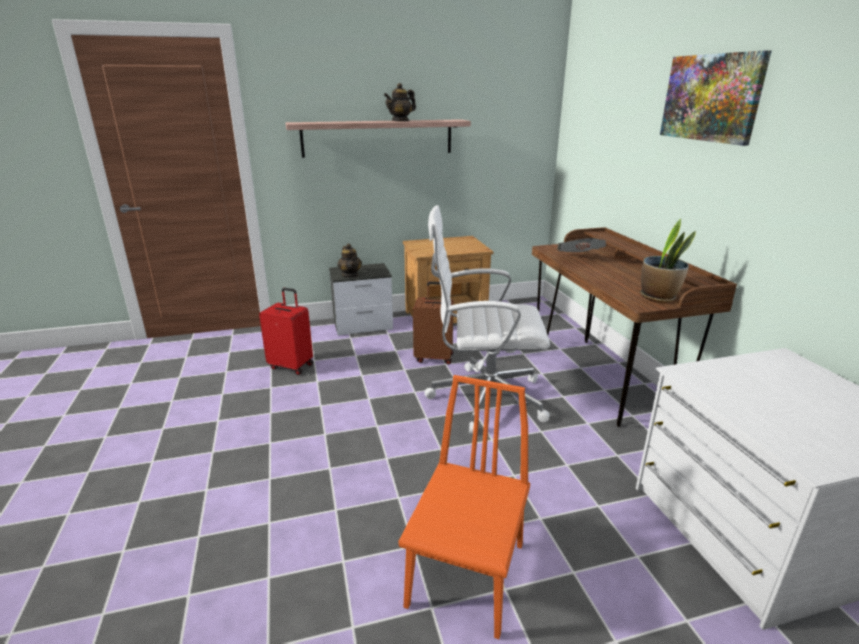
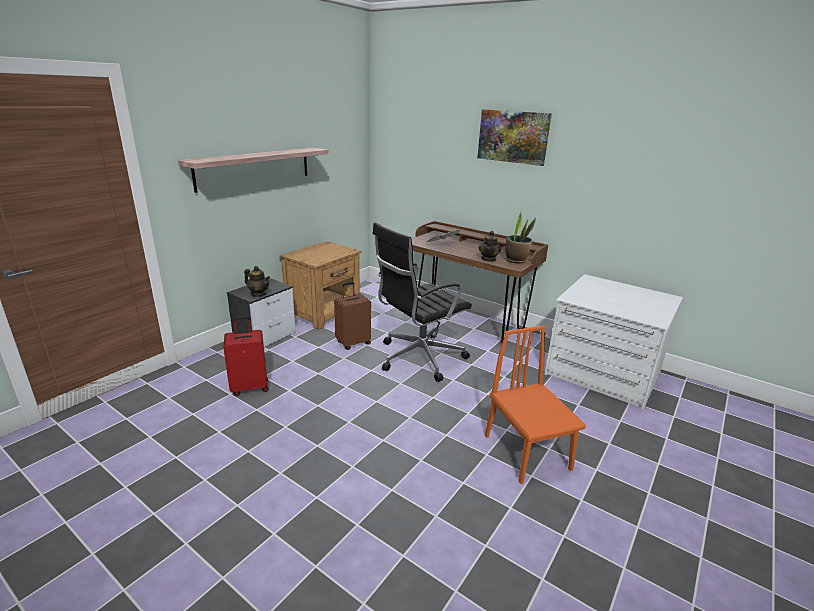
camera: 40 degrees left, 0 degrees up
(400, 121) = (277, 152): teapot -> teapot (488, 259)
(483, 398) = (418, 358): white office chair -> black office chair

